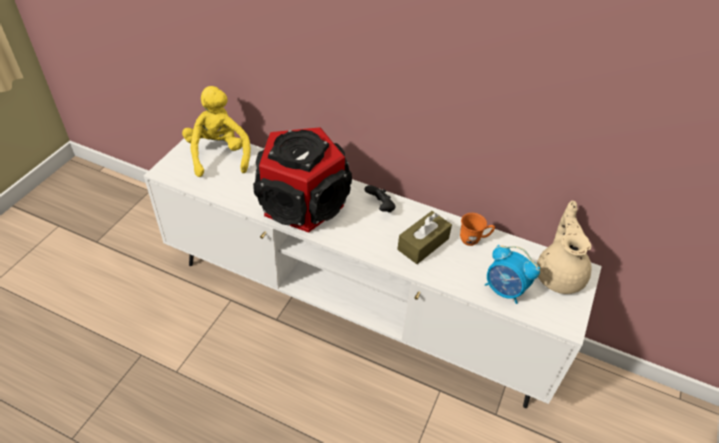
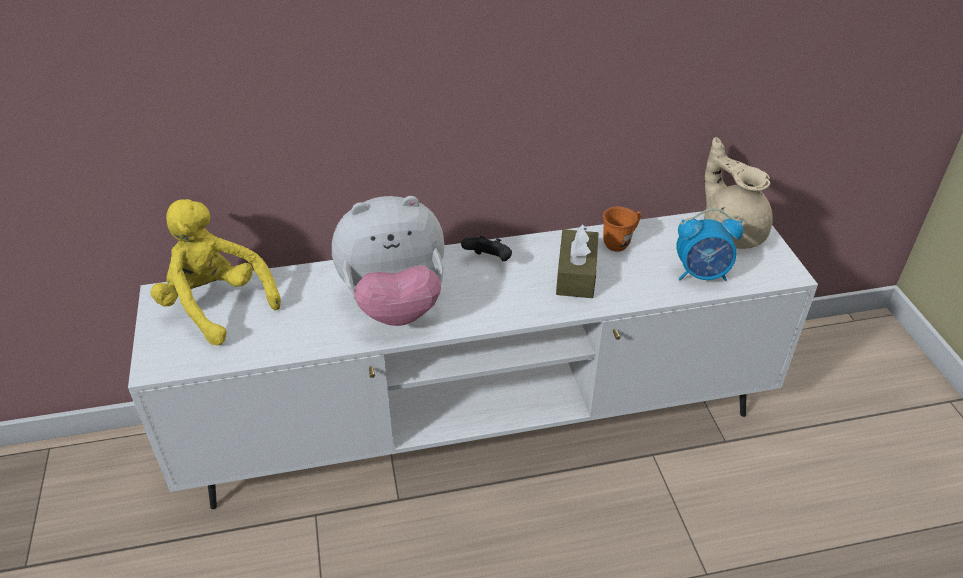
camera: 35 degrees left, 5 degrees down
(303, 203) = (395, 304): speaker -> plush toy

